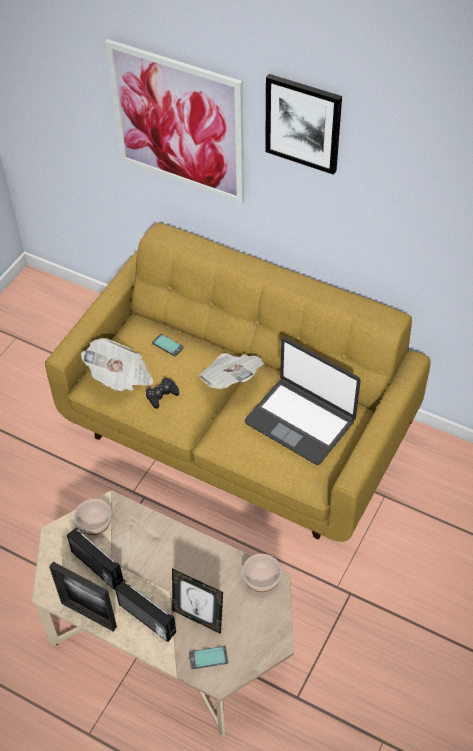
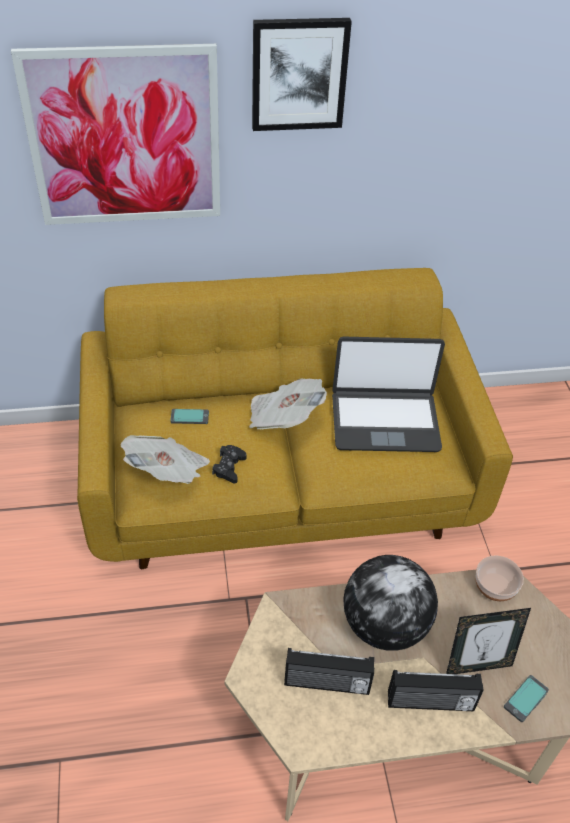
camera: 40 degrees left, 5 degrees down
(89, 615) = (368, 741): picture frame -> none
(94, 524) = (281, 639): bowl -> none
(164, 556) = (385, 625): none -> globe

